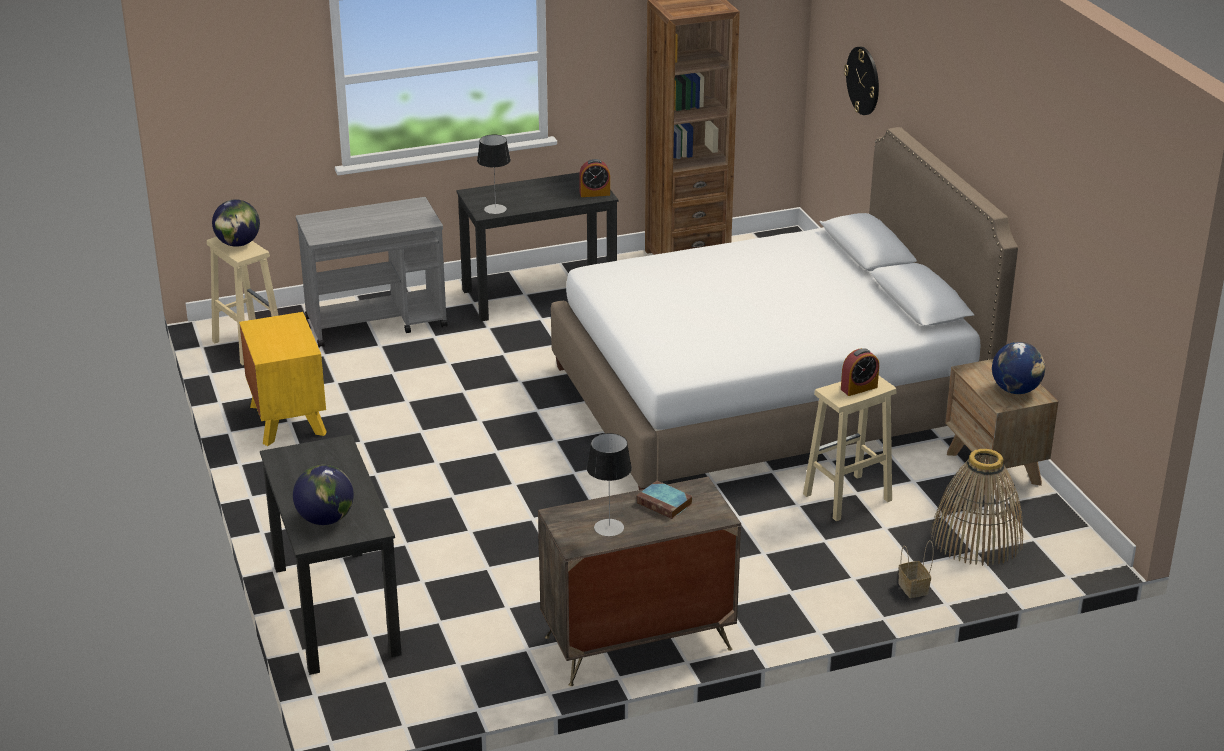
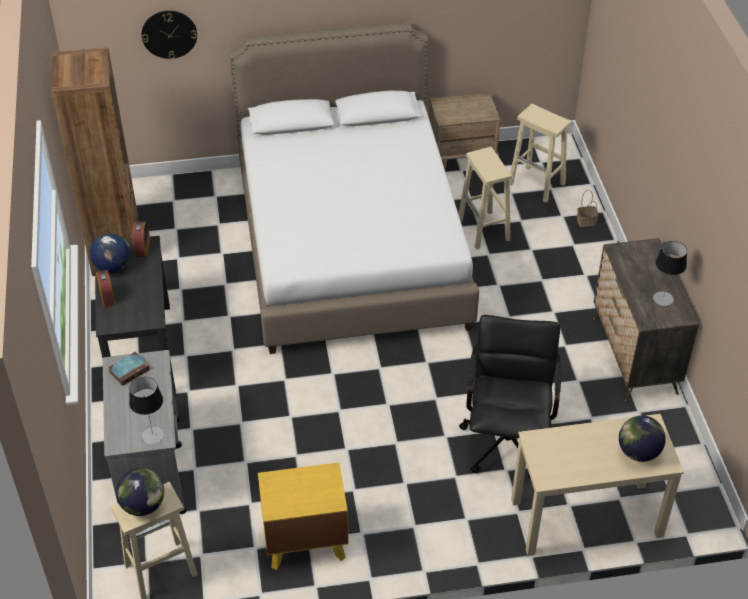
camera: 80 degrees left, 15 degrees up
(335, 609) = (585, 518): black desk -> beige desk
(460, 541) = (507, 437): none -> black office chair
(495, 209) = (148, 312): table lamp -> table lamp (152, 435)
(665, 503) = (635, 268): book -> book (129, 370)
(859, 388) = (489, 162): alarm clock -> alarm clock (107, 297)
(976, 538) = (537, 184): basket -> beige stool
(1016, 390) = (474, 105): globe -> globe (113, 267)

